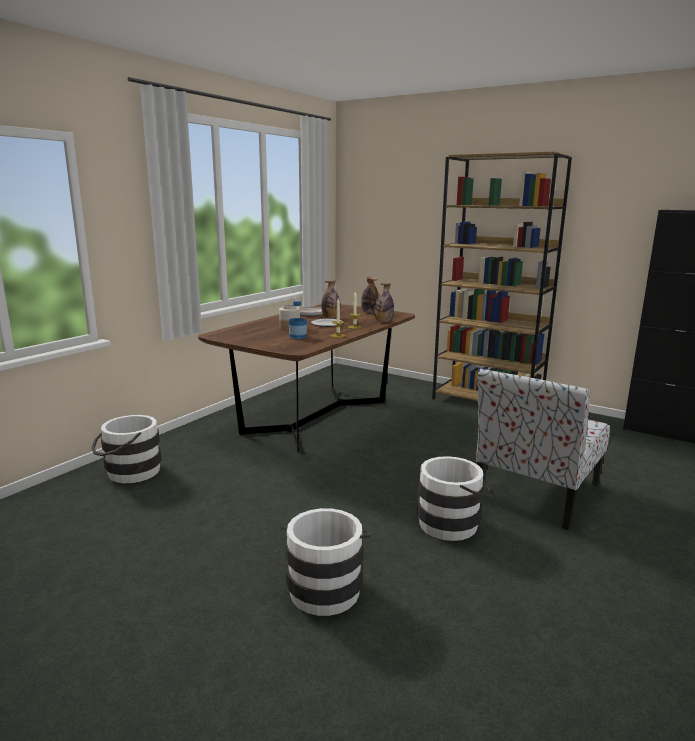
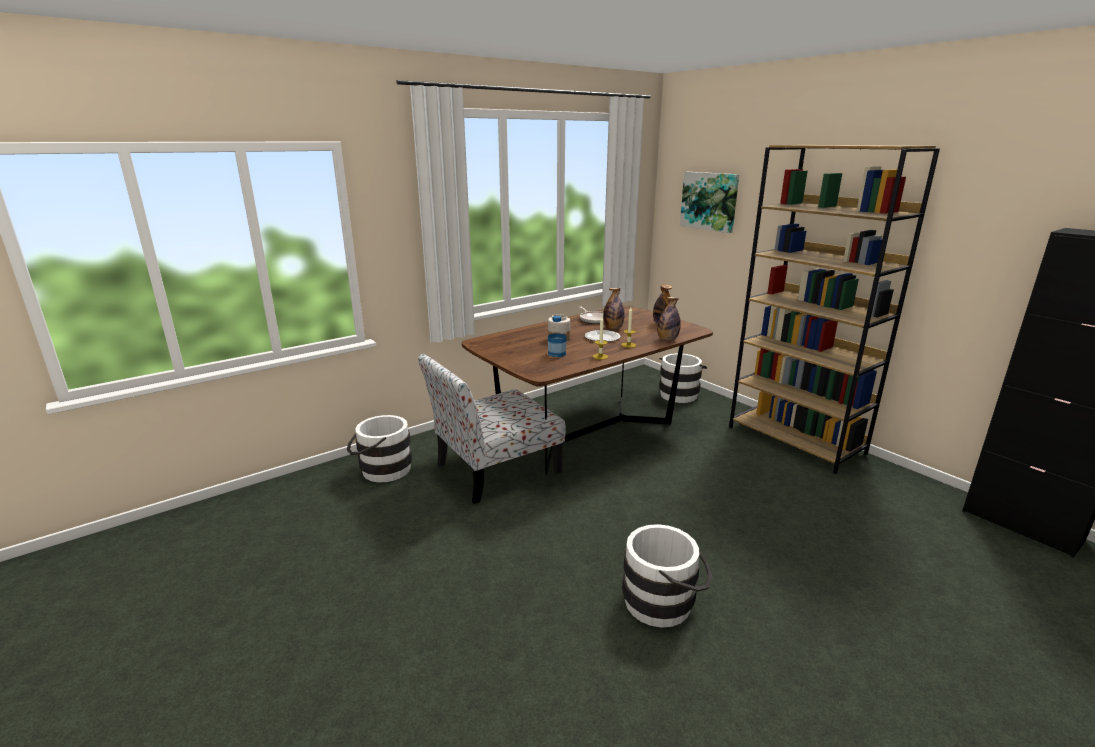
camera: 20 degrees right, 5 degrees up
(326, 586) = (488, 649): white bucket -> white bucket (679, 393)
(388, 209) = (709, 201): none -> picture
(535, 493) = (788, 582): chair -> chair (495, 470)

